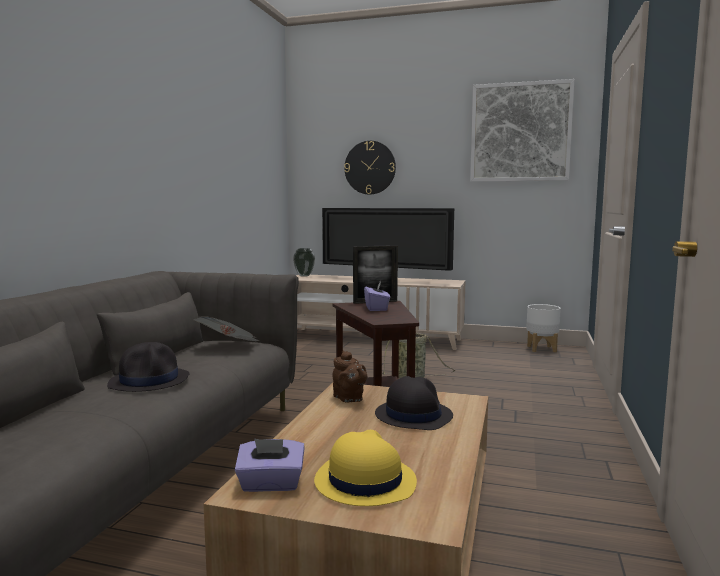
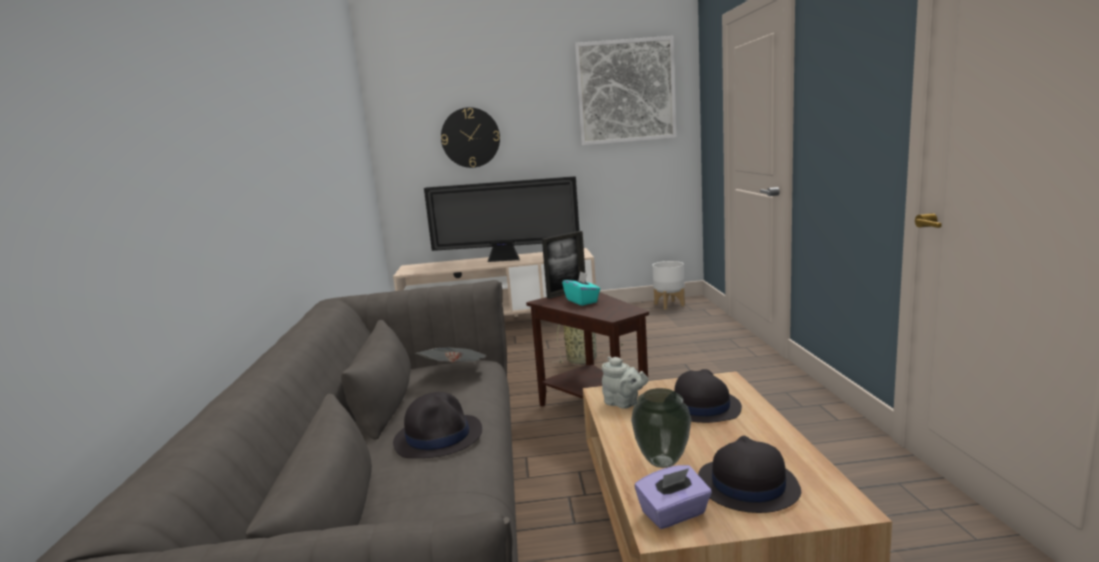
camera: 20 degrees left, 5 degrees up
(304, 276) = (410, 267): vase -> vase (662, 462)
(349, 399) = (623, 404): brown teapot -> grey teapot
(364, 481) = (747, 485): yellow hat -> black hat
(376, 308) = (582, 301): purple tissue box -> turquoise tissue box

